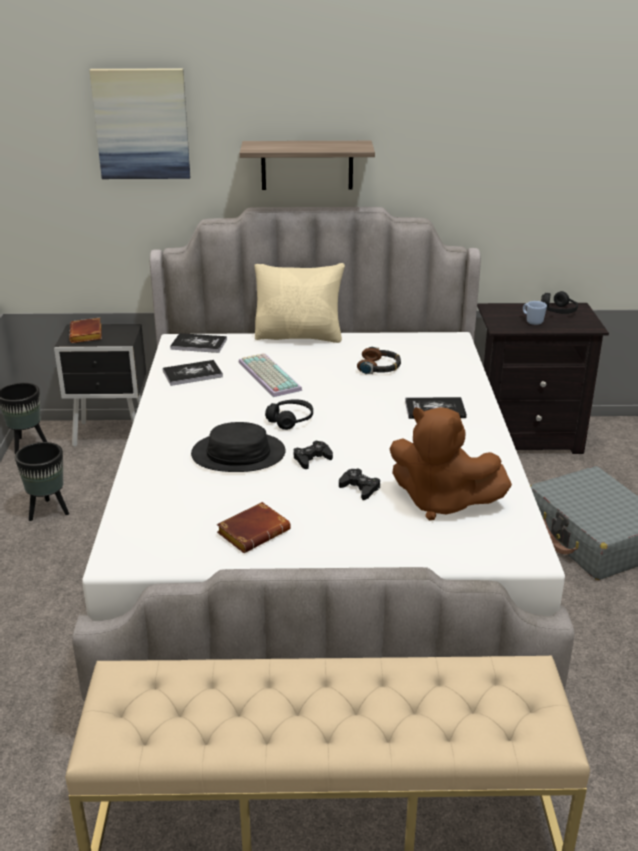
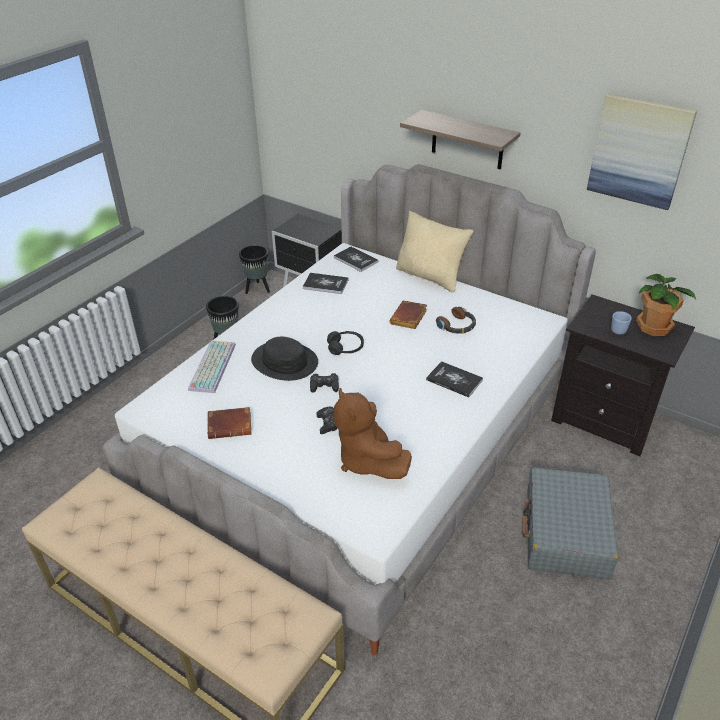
camera: 35 degrees right, 10 degrees up
(87, 335) = (300, 227): brown book -> brown book (409, 318)
(142, 124) = (353, 81): picture -> picture (639, 151)
(267, 376) = (371, 304): keyboard -> keyboard (211, 366)
(558, 311) = (654, 326): black headphones -> potted plant

